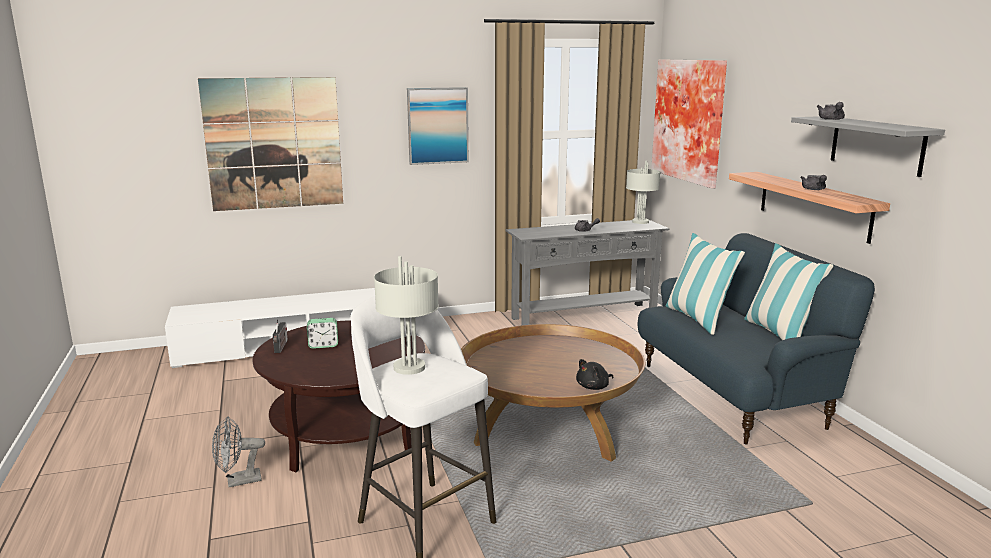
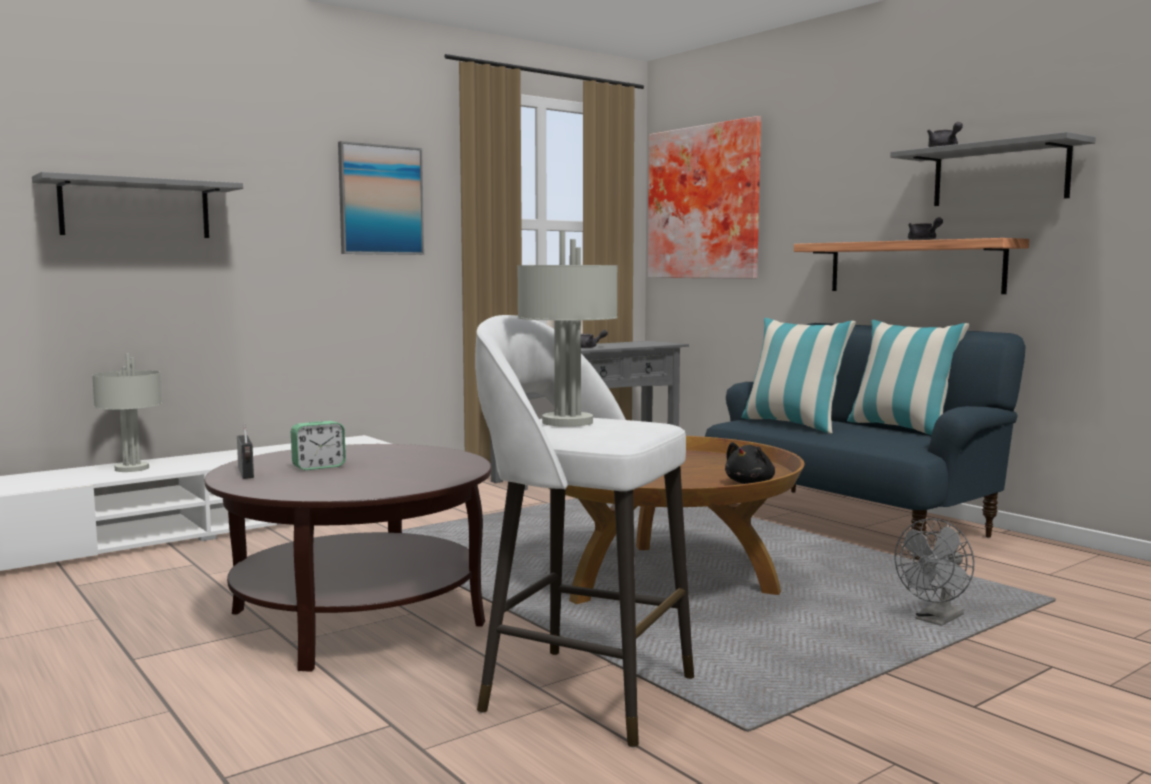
camera: 20 degrees left, 10 degrees down
(238, 481) = (213, 697): grey fan -> grey fan (935, 621)
(274, 143) = (135, 209): picture -> grey shelf
(640, 222) = (644, 341): grey table lamp -> grey table lamp (131, 468)

